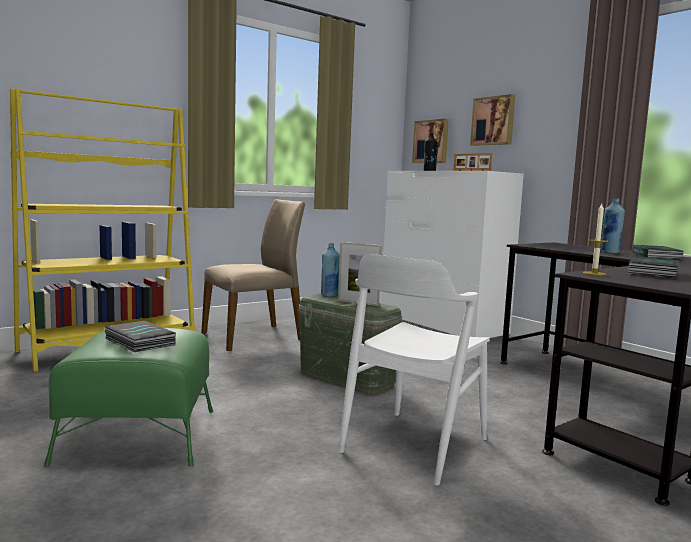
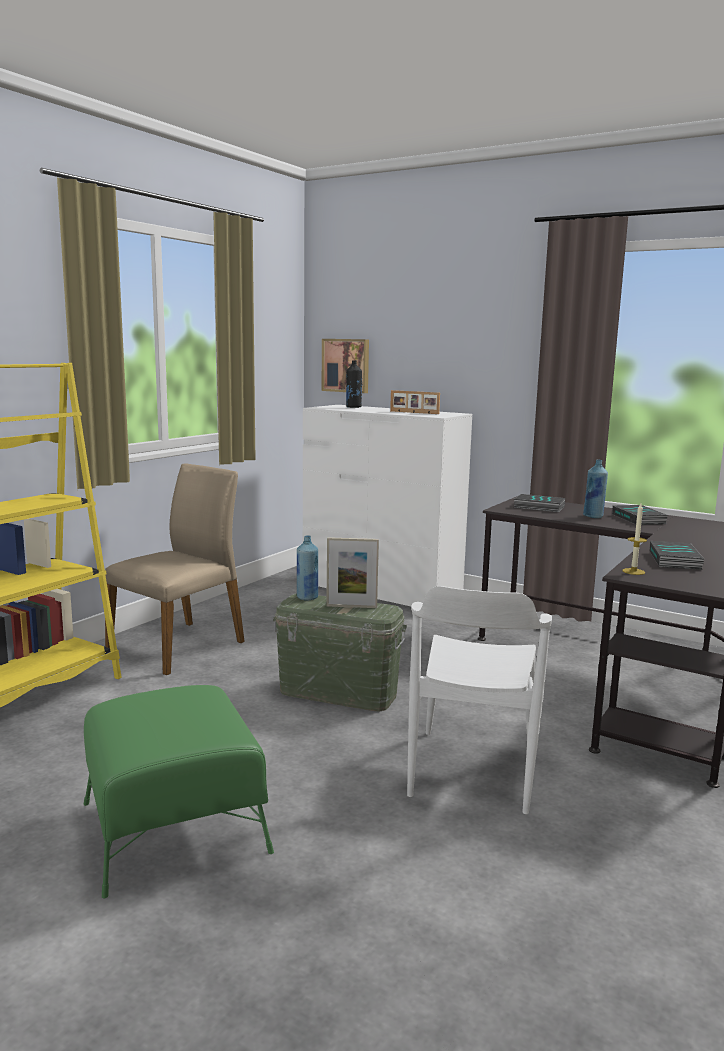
camera: 20 degrees left, 5 degrees up
(138, 341) = (179, 721): book -> book (538, 507)
(493, 121) = (430, 348): picture -> none

